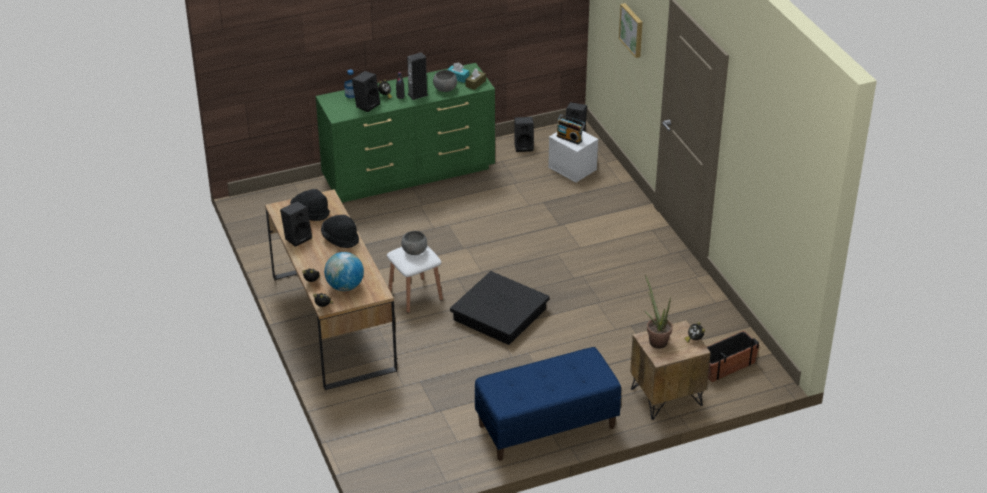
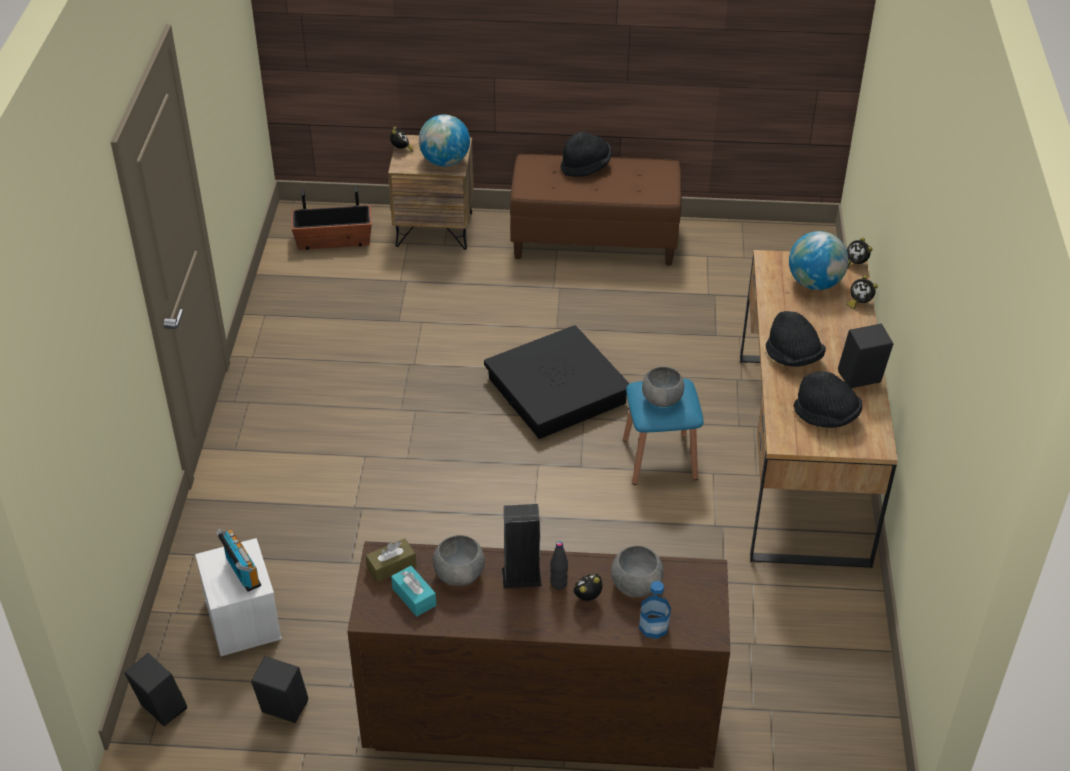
camera: 155 degrees left, 5 degrees up
(366, 104) = (636, 585): black speaker -> grey bowl
(409, 174) = (538, 720): green dresser -> brown dresser
(415, 295) = (659, 459): white stool -> blue stool
(546, 427) = (595, 240): blue bench -> brown bench
(562, 388) = (585, 167): none -> black hat
(632, 30) = (103, 358): picture -> none
(656, 340) = (445, 161): potted plant -> globe

